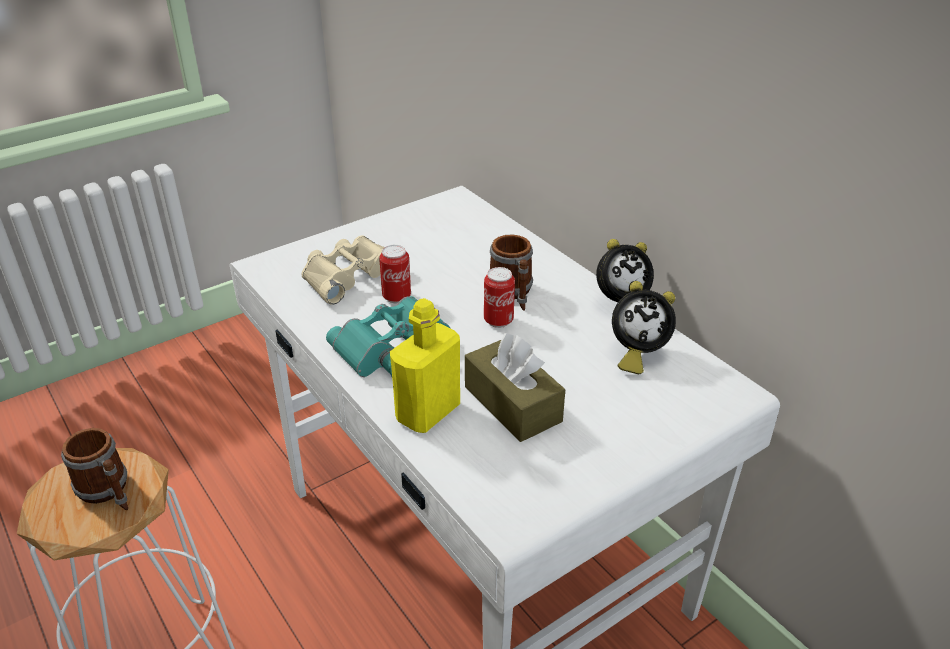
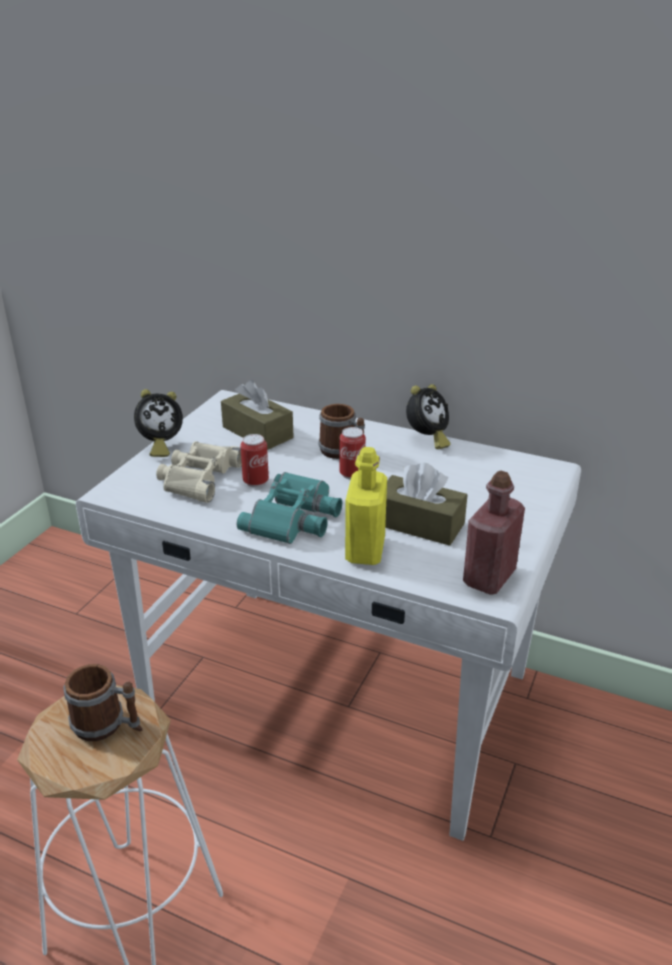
camera: 30 degrees left, 5 degrees down
(450, 243) = (257, 432): none -> brown tissue box
(526, 498) = (489, 577): none -> red bottle
(636, 354) = (468, 466): alarm clock -> alarm clock (160, 446)

